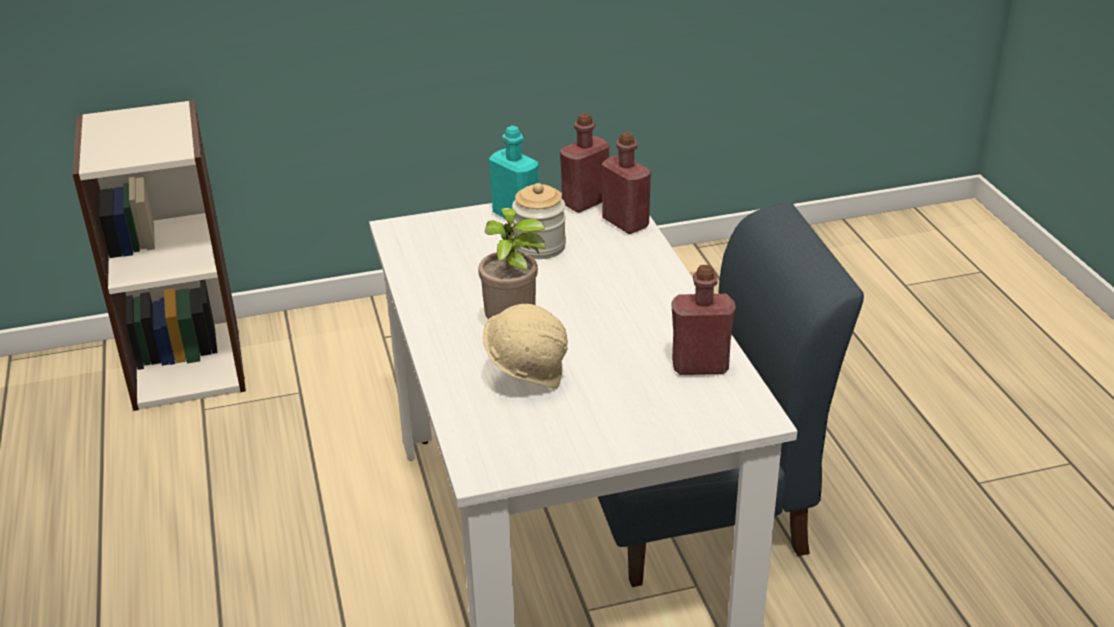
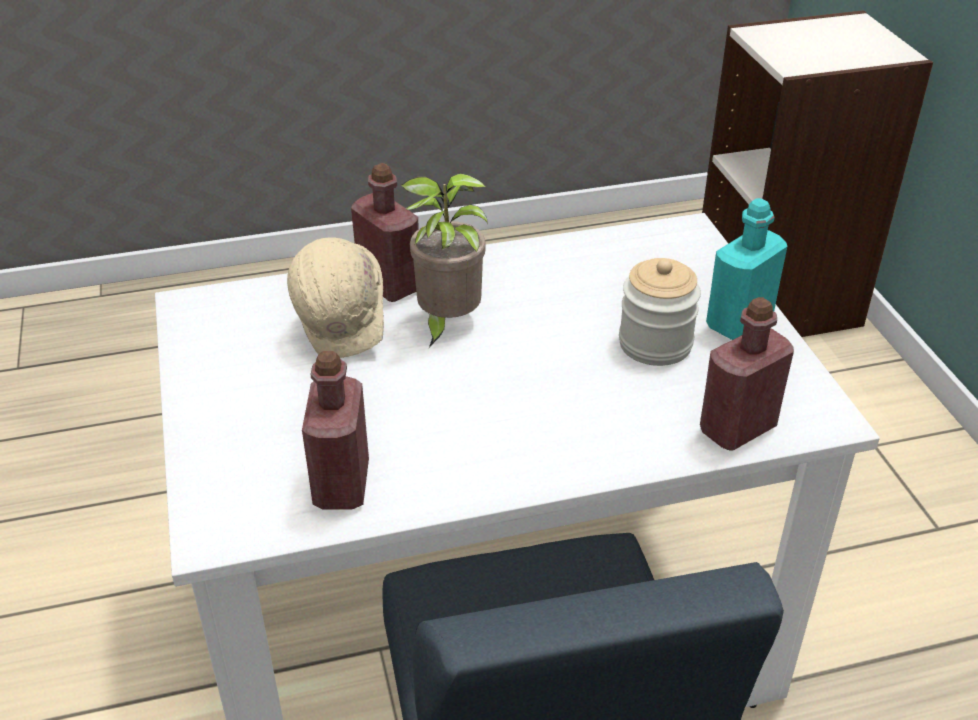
camera: 90 degrees right, 5 degrees up
(585, 202) = (794, 388): red bottle -> red bottle (389, 285)

